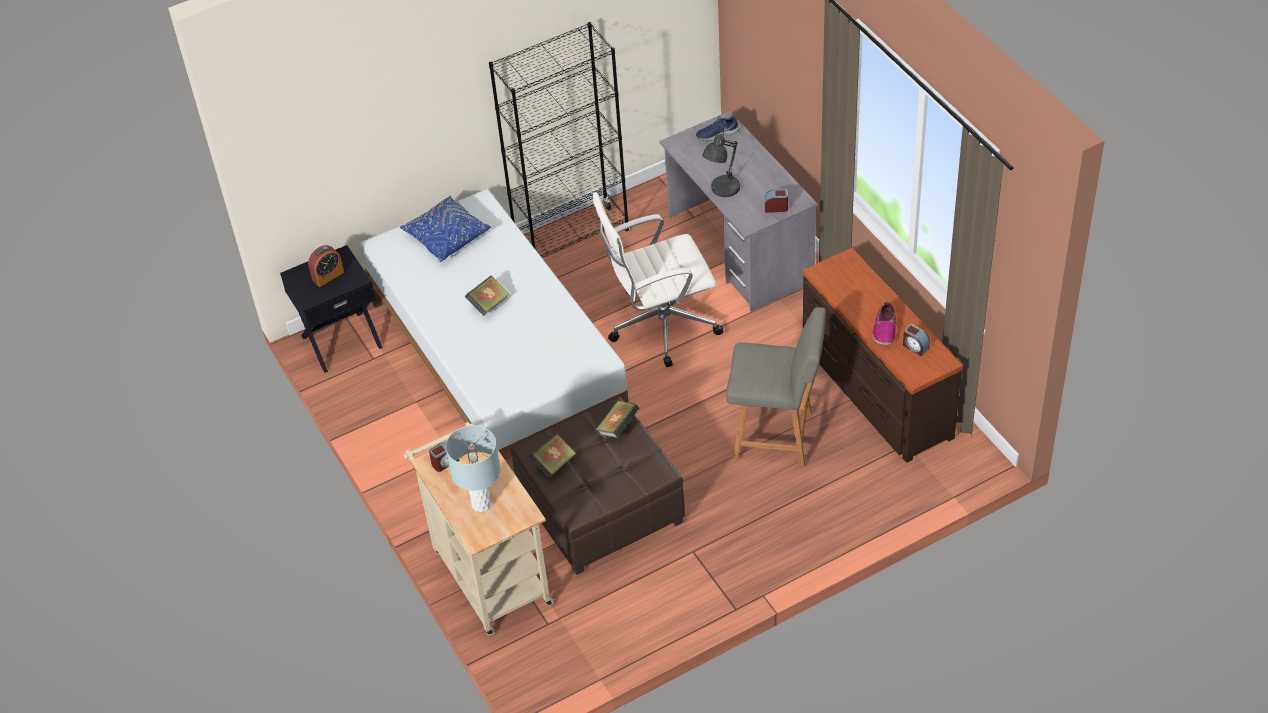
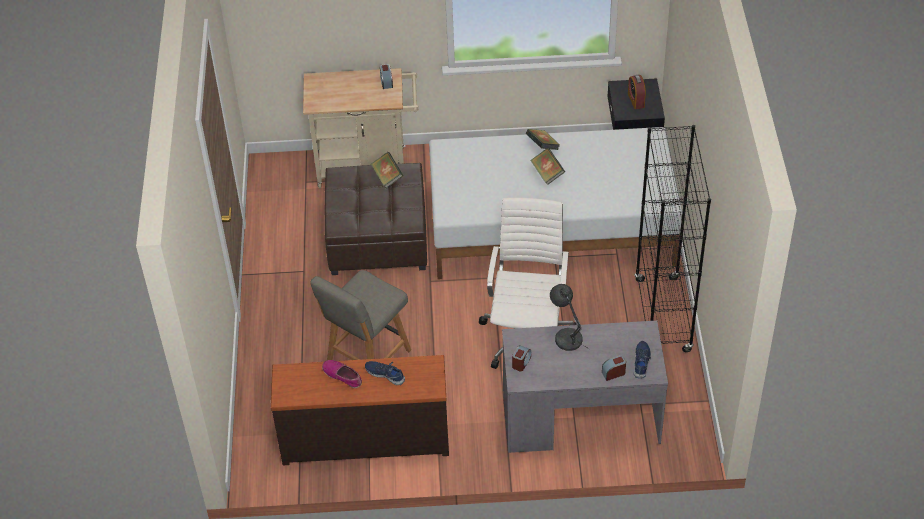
camera: 115 degrees right, 0 degrees up
(446, 237) = (637, 172): blue pillow -> none
(481, 504) = (338, 88): grey table lamp -> none
(618, 428) = (393, 219): book -> book (542, 147)
(858, 299) = (385, 374): none -> blue shoe
(915, 346) = (311, 386): alarm clock -> alarm clock (613, 373)

